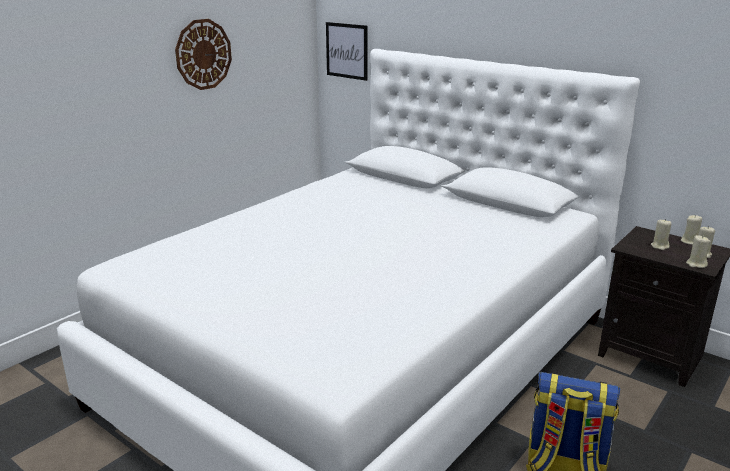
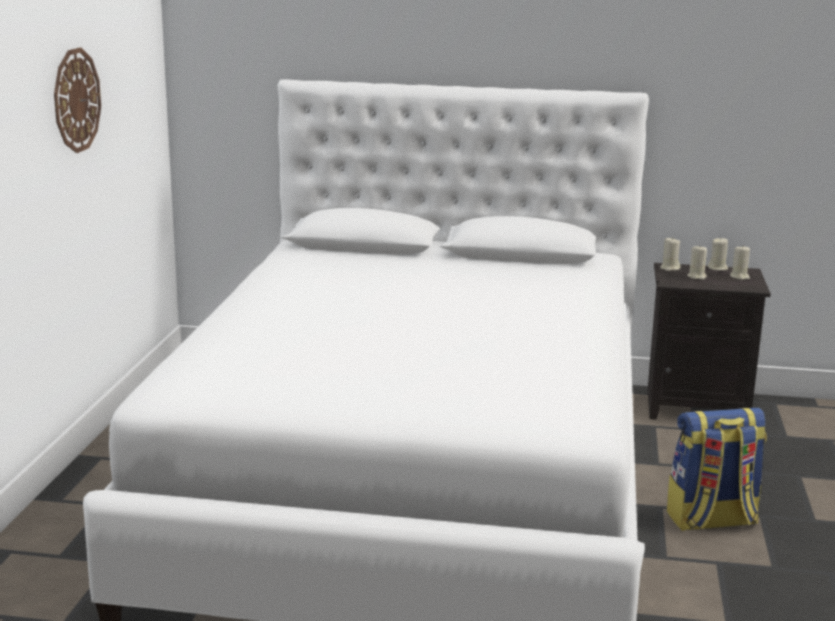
camera: 30 degrees left, 5 degrees down
(347, 51) = (222, 85): picture -> none
(696, 264) = (744, 286): beige candle -> beige candle (669, 268)

